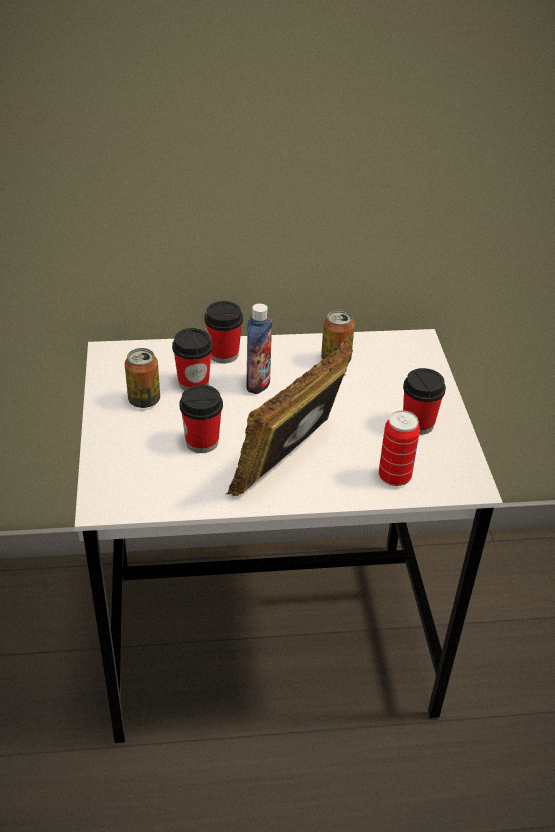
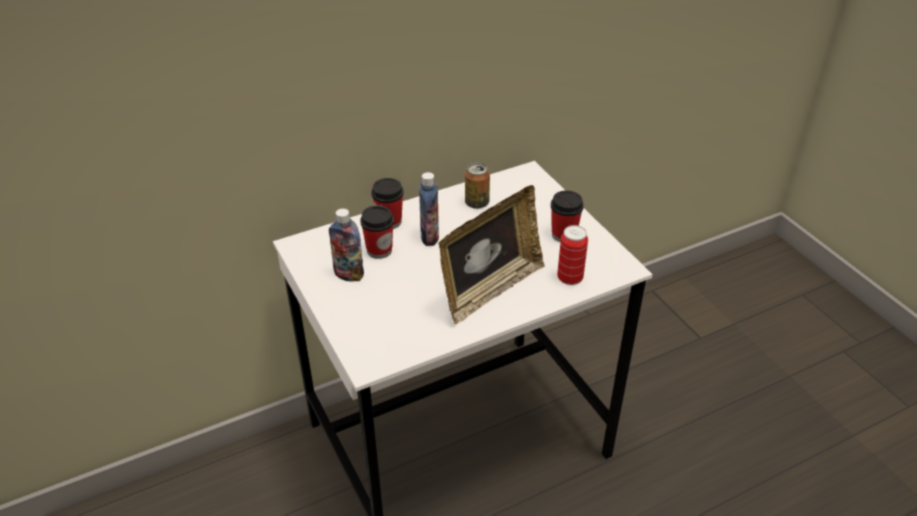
camera: 20 degrees left, 0 degrees up
(144, 400) = (349, 275): can -> bottle
(202, 442) = (414, 294): cup -> none
(291, 462) = (490, 289): picture frame -> picture frame turned 150 degrees counterclockwise

